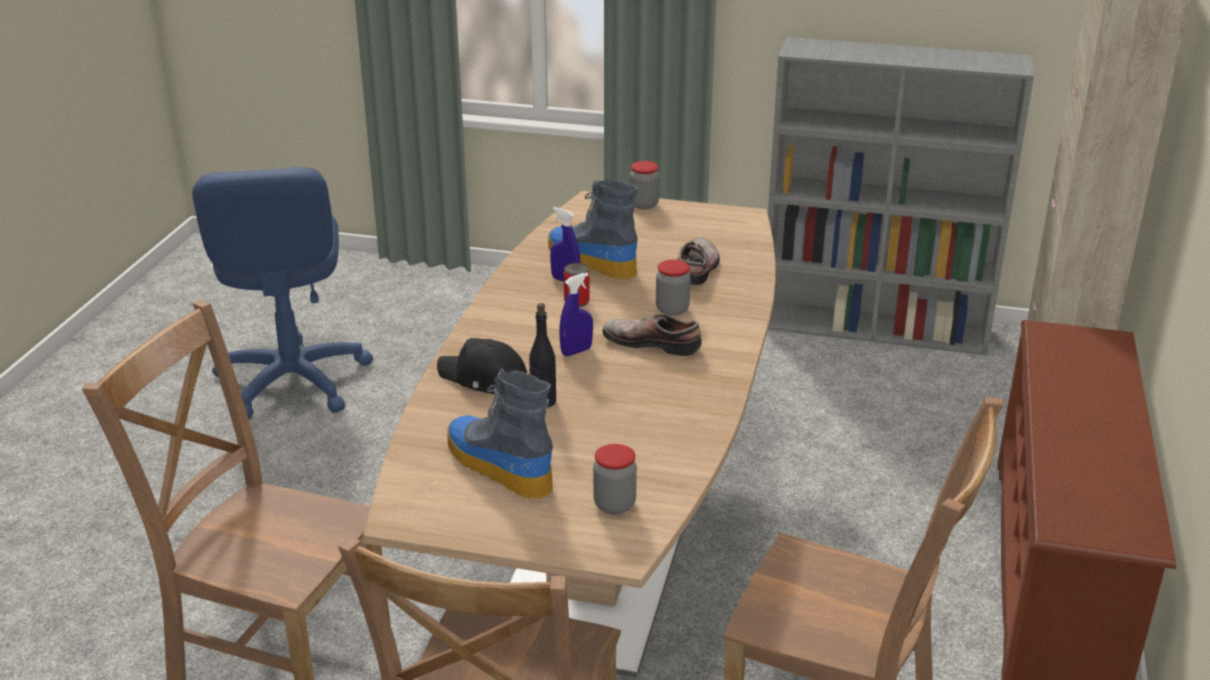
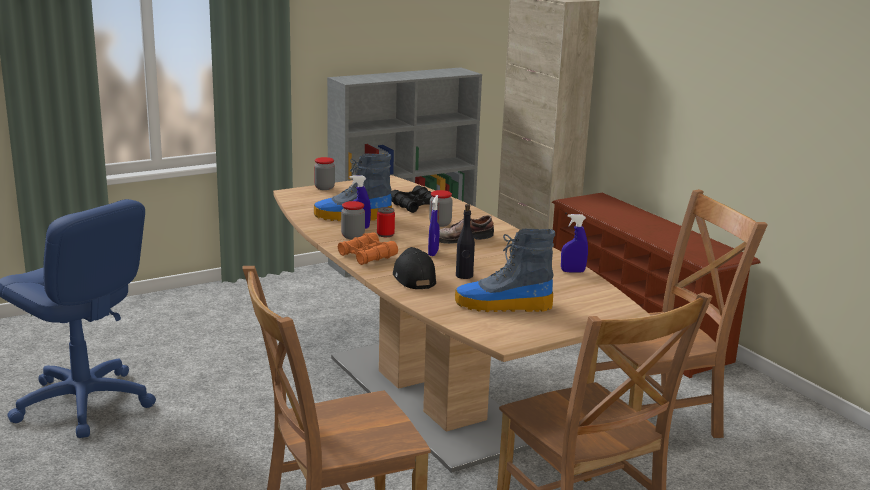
camera: 45 degrees left, 10 degrees down
(483, 379) = (413, 278): black cap -> black cap turned 90 degrees clockwise
(496, 326) = (367, 256): none -> orange binoculars
(614, 504) = (585, 299): jar -> jar (353, 236)
(687, 455) = (572, 271): none -> blue spray bottle
(698, 269) = (415, 205): shoe -> black binoculars

